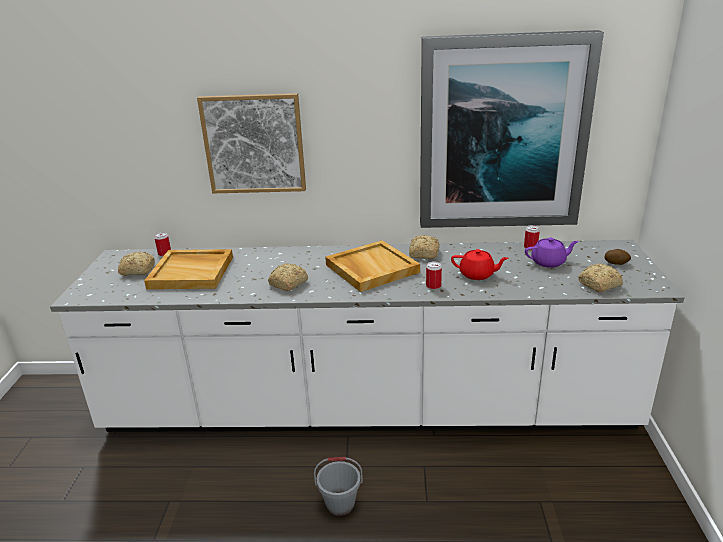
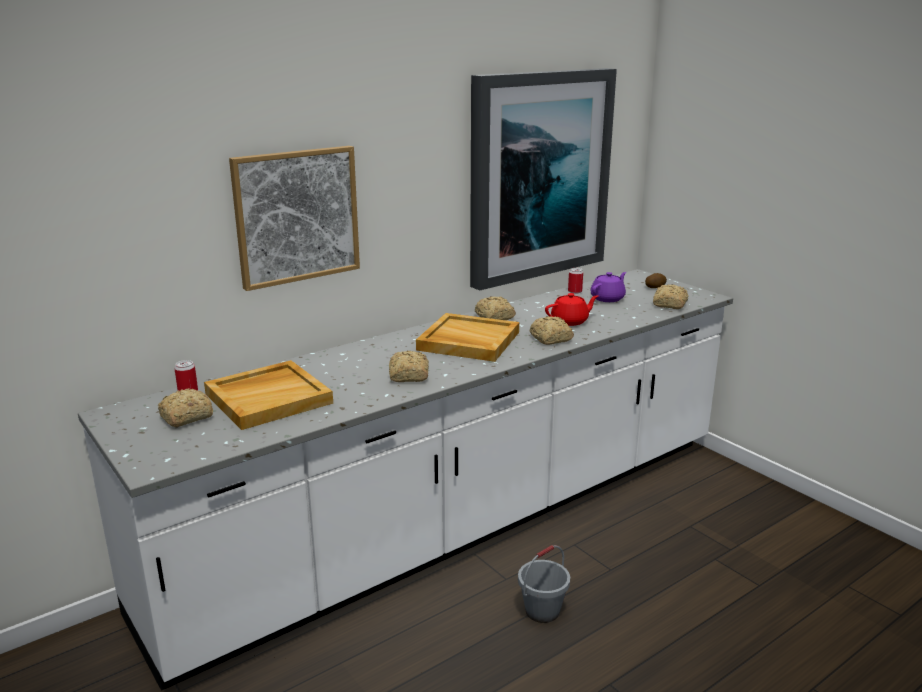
camera: 40 degrees left, 5 degrees down
(433, 286) = (550, 339): can -> bread

